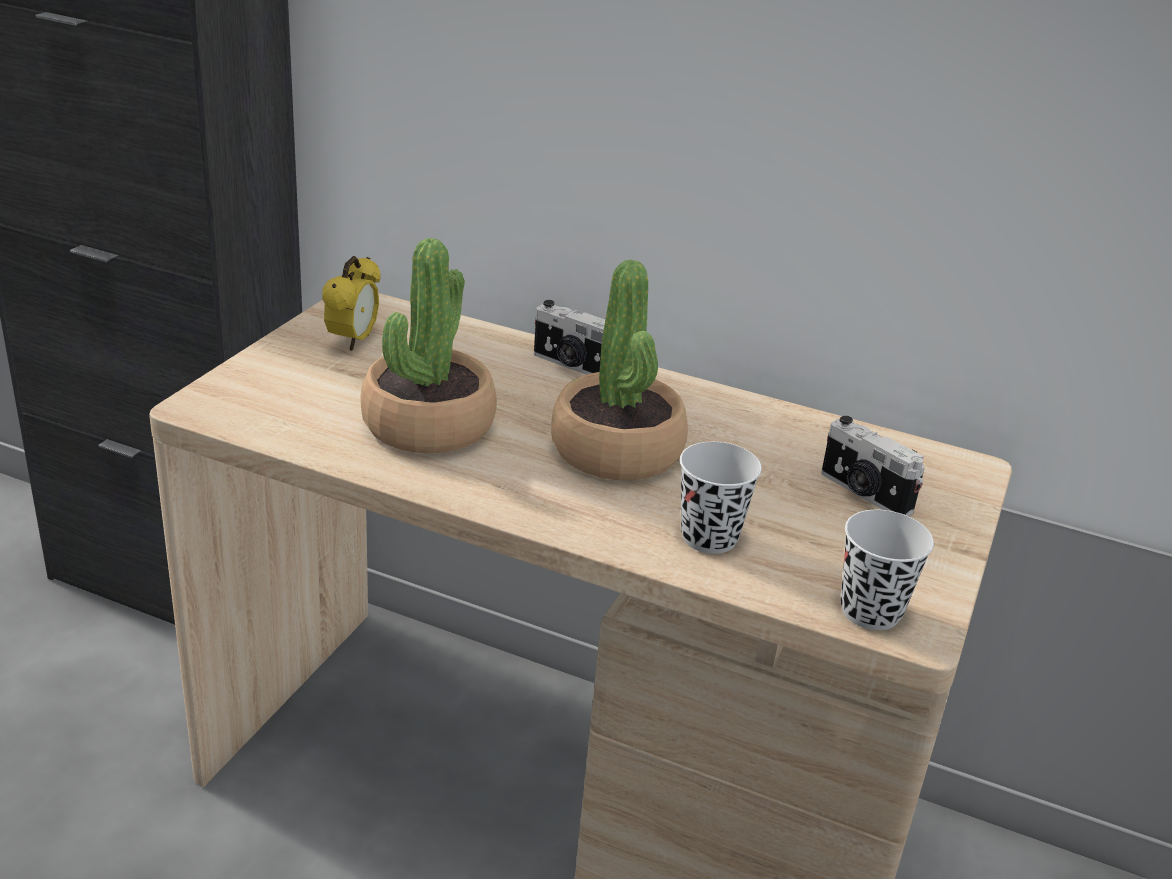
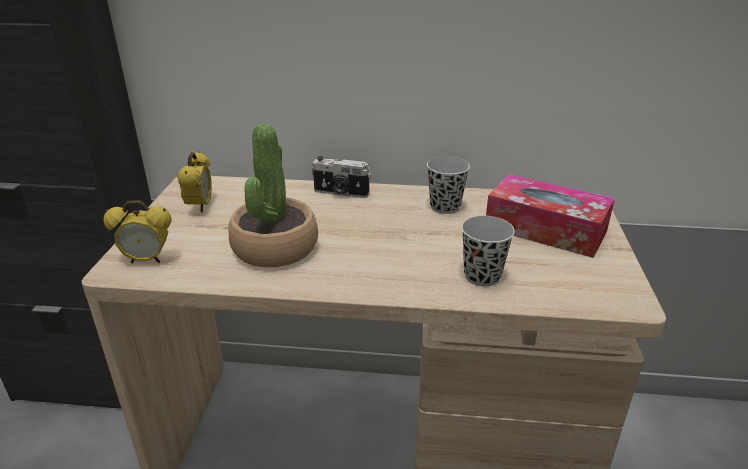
camera: 15 degrees left, 0 degrees up
(245, 402) = (147, 260): none -> alarm clock
(617, 451) = (397, 237): potted plant -> none
(863, 494) = (545, 229): camera -> tissue box
(870, 611) = (599, 297): black cup -> black cup (445, 207)

